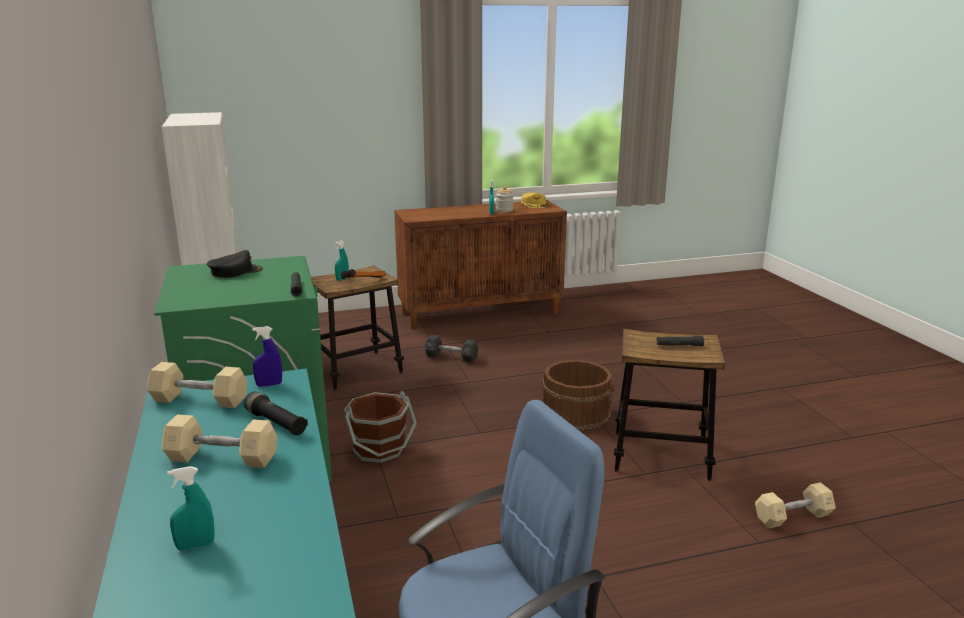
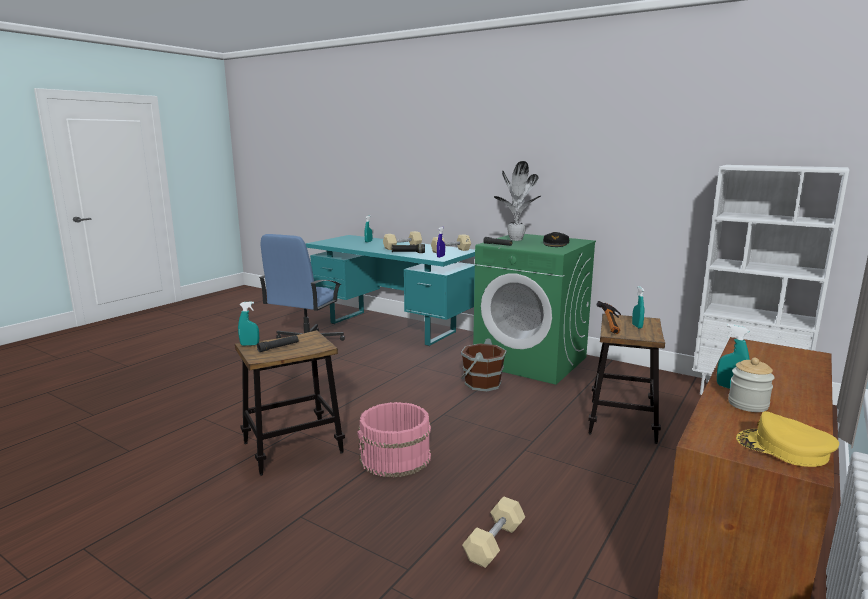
camera: 140 degrees right, 5 degrees down
(234, 293) = (516, 239): none -> potted plant
(451, 357) = (592, 469): black dumbbell -> none
(576, 412) = (395, 458): brown bucket -> pink bucket
(708, 355) = (249, 345): none -> turquoise spray bottle
(793, 517) = (176, 440): beige dumbbell -> beige dumbbell (494, 542)

